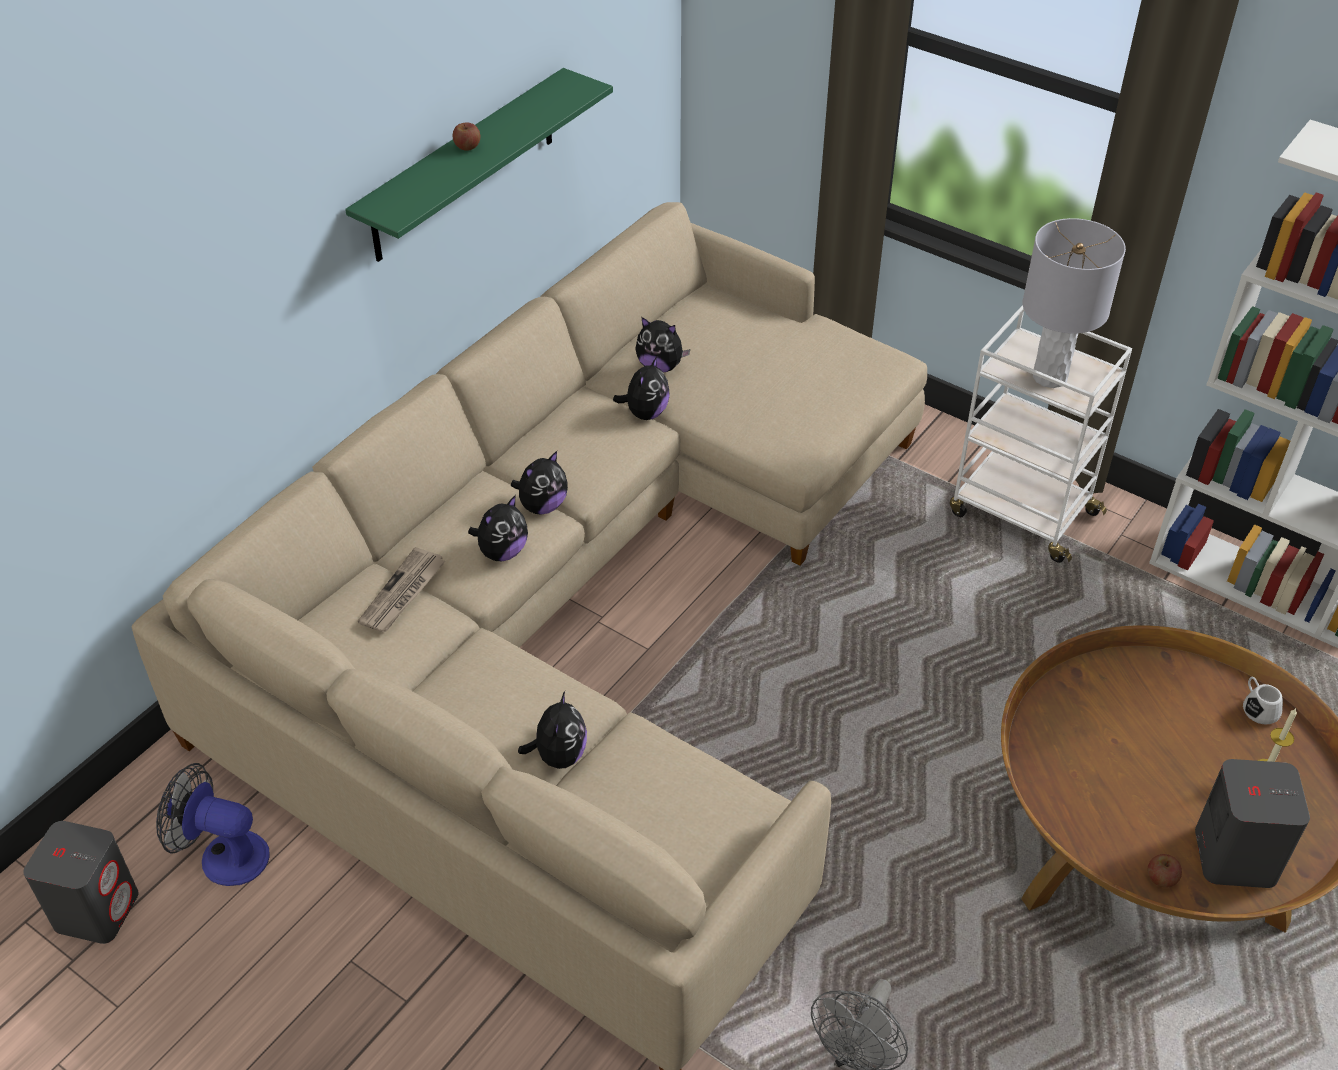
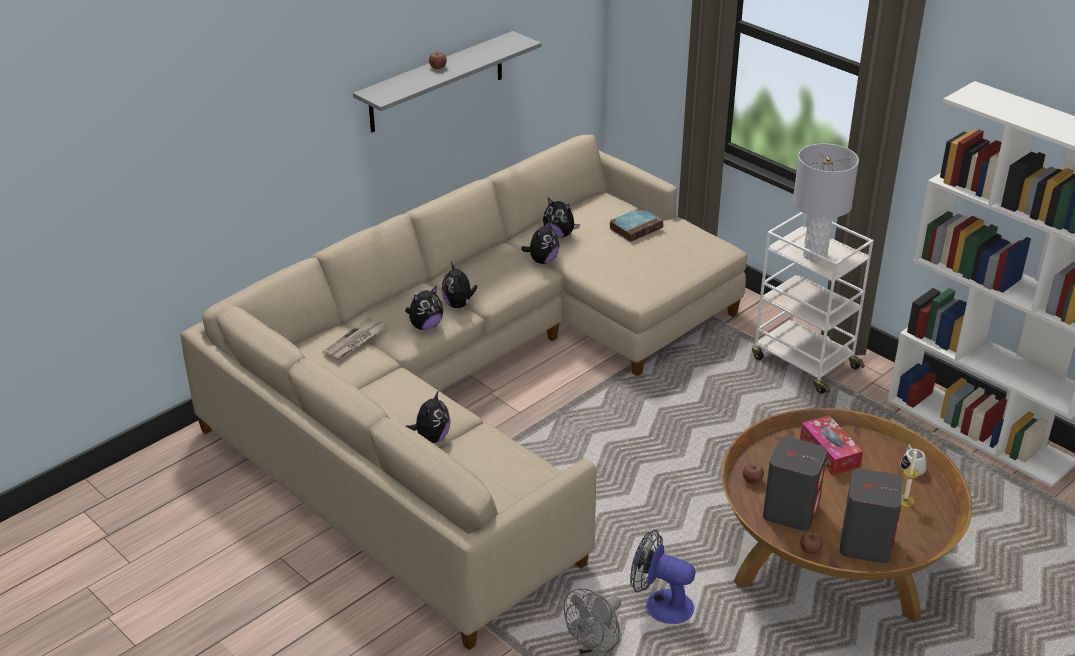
camera: 10 degrees right, 10 degrees down
(97, 909) = (129, 510): grey speaker -> grey speaker (790, 511)
(223, 855) = (214, 492): fan -> fan (660, 604)
(464, 166) = (437, 82): green shelf -> grey shelf
(542, 506) = (459, 305): plush toy -> plush toy turned 105 degrees clockwise
(767, 342) = (636, 227): none -> book
(1045, 764) = (752, 480): none -> apple
(1139, 699) = (829, 453): none -> tissue box

